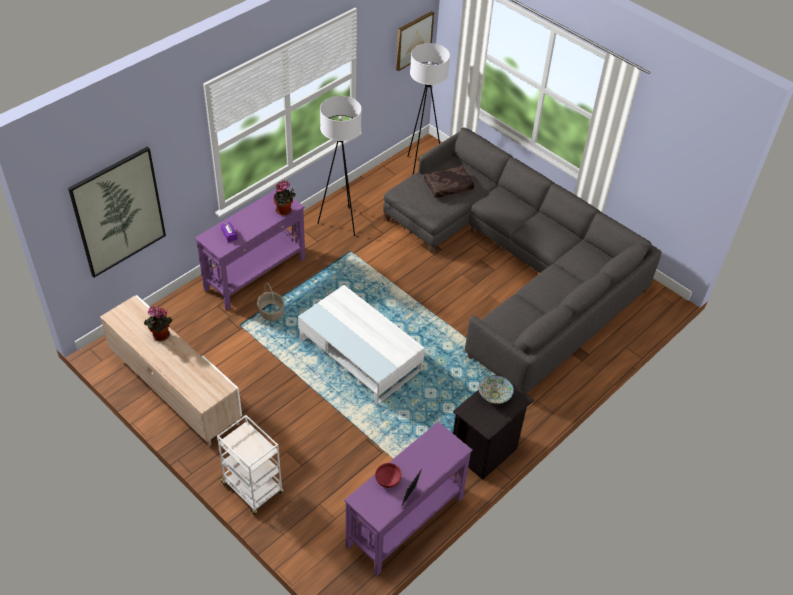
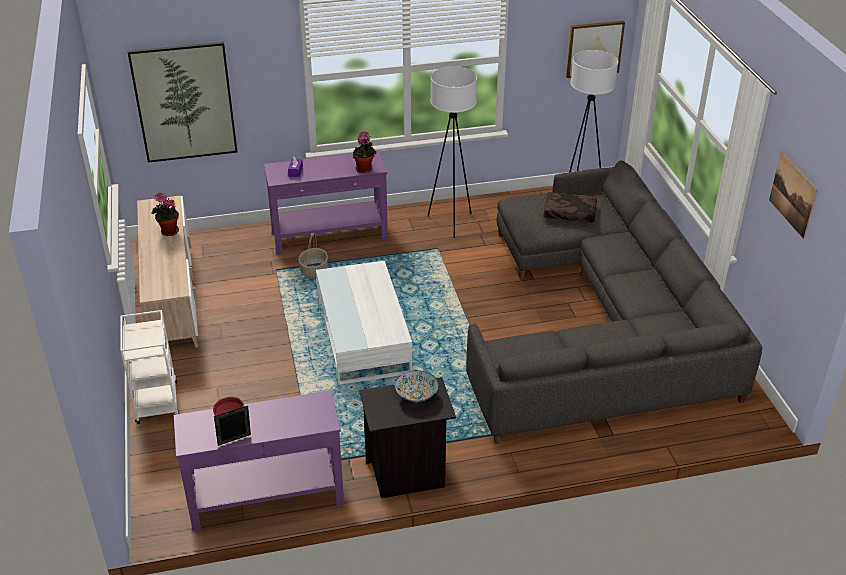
camera: 35 degrees right, 10 degrees down
(669, 141) = (793, 195): none -> picture

